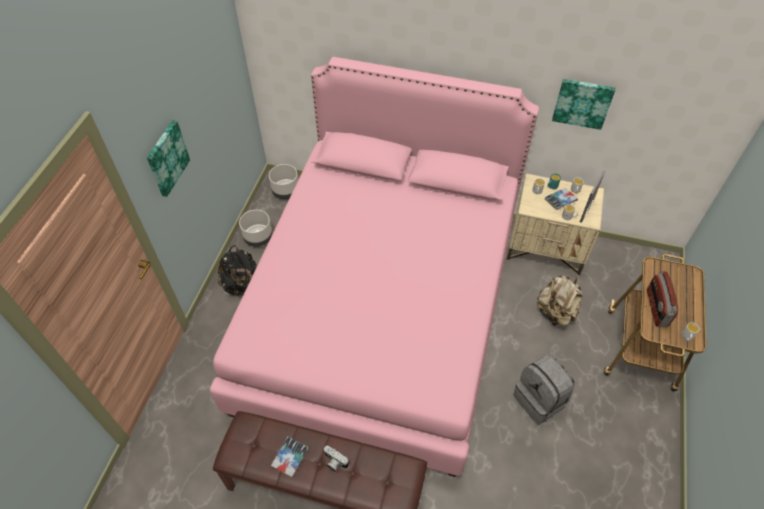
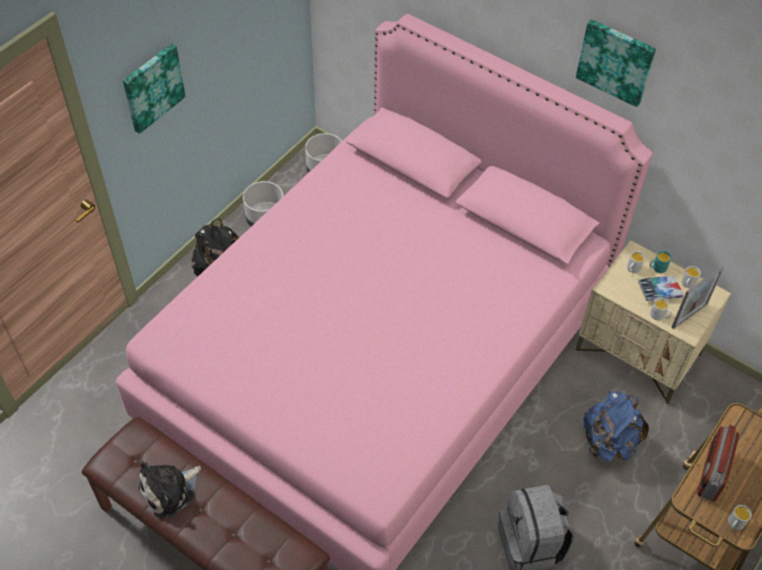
camera: 20 degrees right, 0 degrees up
(290, 458) = (170, 490): book -> plush toy
(334, 462) = (218, 514): camera -> none
(555, 312) = (608, 442): beige backpack -> blue backpack
(582, 103) = (711, 165): picture -> picture (616, 61)

